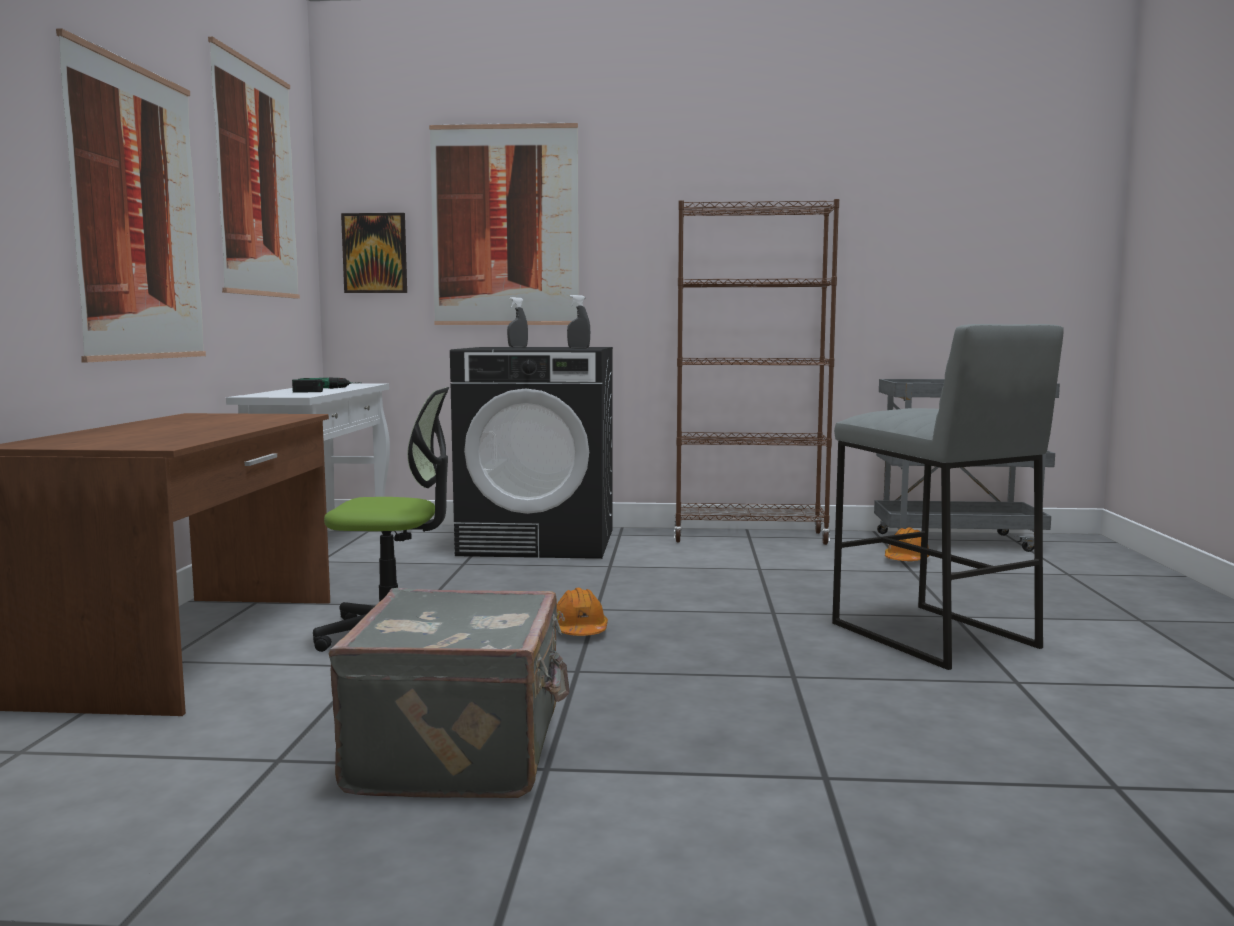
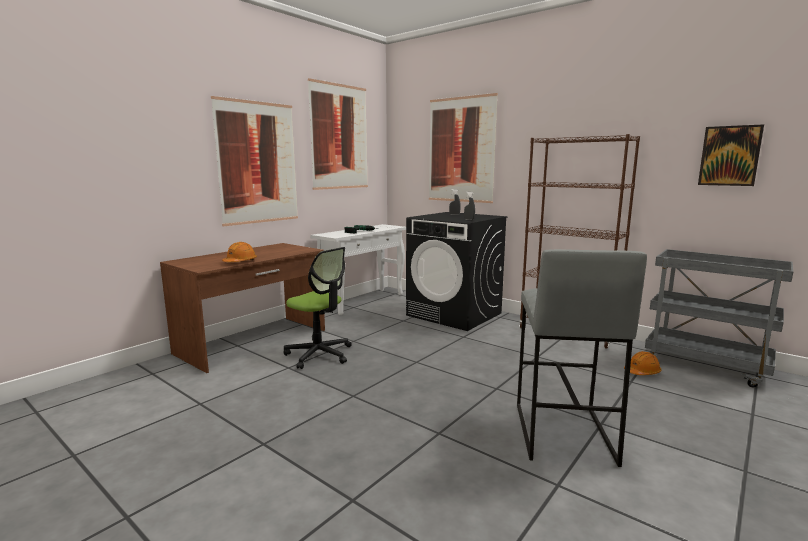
camera: 35 degrees right, 5 degrees up
(375, 253) = (407, 164): picture -> picture (729, 156)
(462, 751) = (252, 422): grey suitcase -> none
(579, 630) = (389, 373): orange hard hat -> orange hard hat (240, 262)

